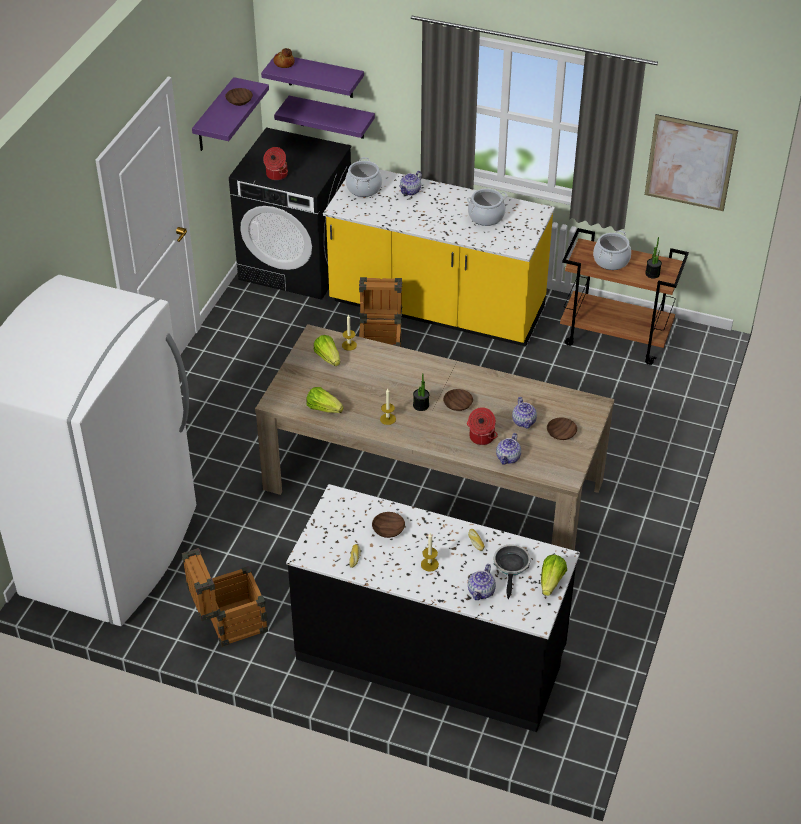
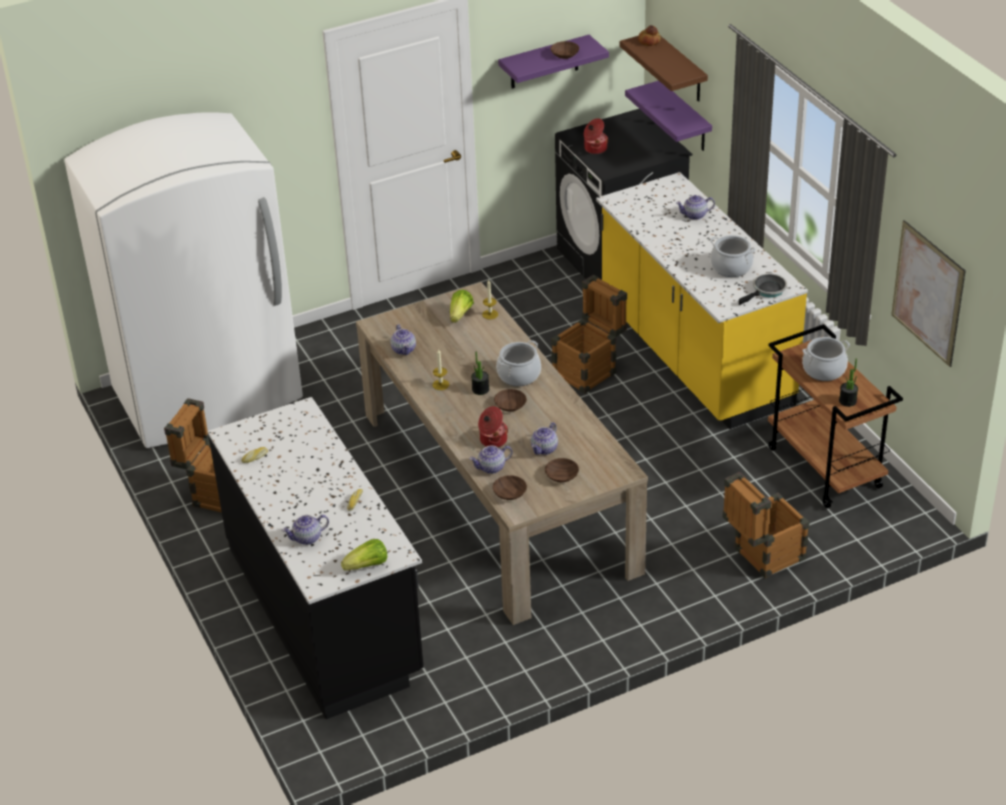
camera: 45 degrees right, 5 degrees down
(320, 76) = (680, 68): purple shelf -> brown shelf
(323, 408) = (404, 350): lettuce -> teapot
(363, 188) = (658, 194): cooking pot -> cooking pot (518, 375)
(389, 529) = (306, 454): brown bowl -> brown bowl (510, 493)
(429, 564) = (299, 495): candle -> none
(511, 567) = (354, 536): frying pan -> frying pan (767, 291)
(655, 421) = (762, 556): none -> crate

